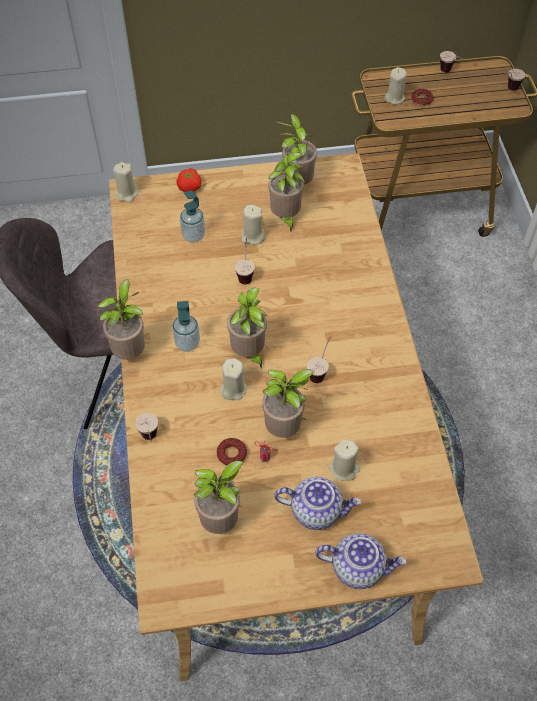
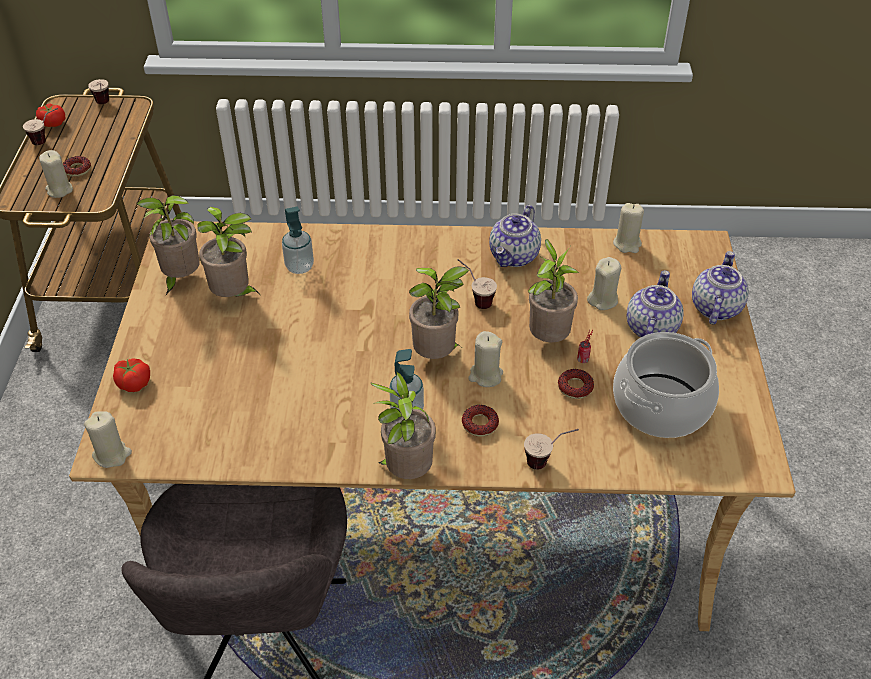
camera: 80 degrees left, 10 degrees down
(182, 391) = (480, 424): none -> donut
(193, 235) = (227, 388): soap dispenser -> soap dispenser (299, 267)
(222, 521) = (660, 405): potted plant -> cooking pot
(245, 273) = (311, 344): cup -> none
(252, 236) = (253, 330): beige candle -> beige candle (627, 244)
(384, 393) = (514, 256): none -> teapot
(472, 69) = (53, 123): none -> tomato

